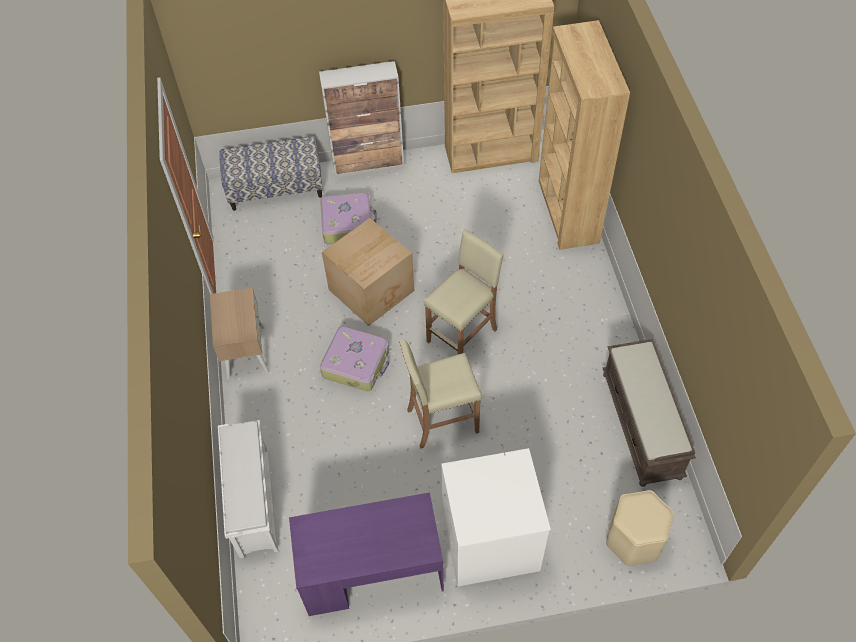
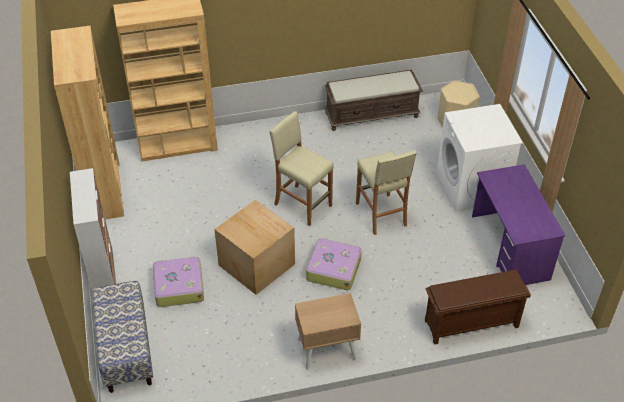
camera: 95 degrees left, 10 degrees down
(253, 502) = (470, 324): white shoe rack -> brown shoe rack

